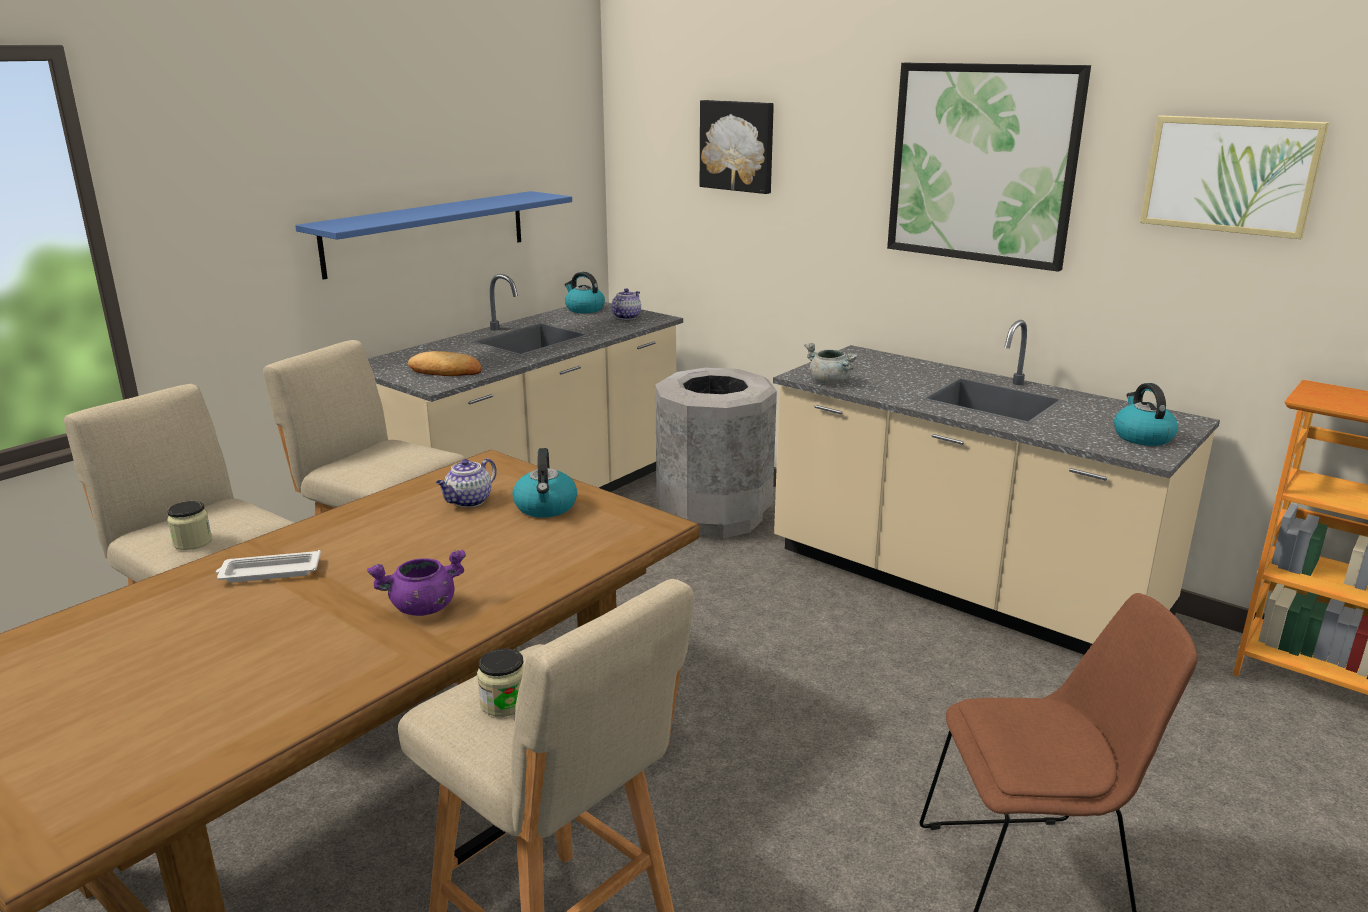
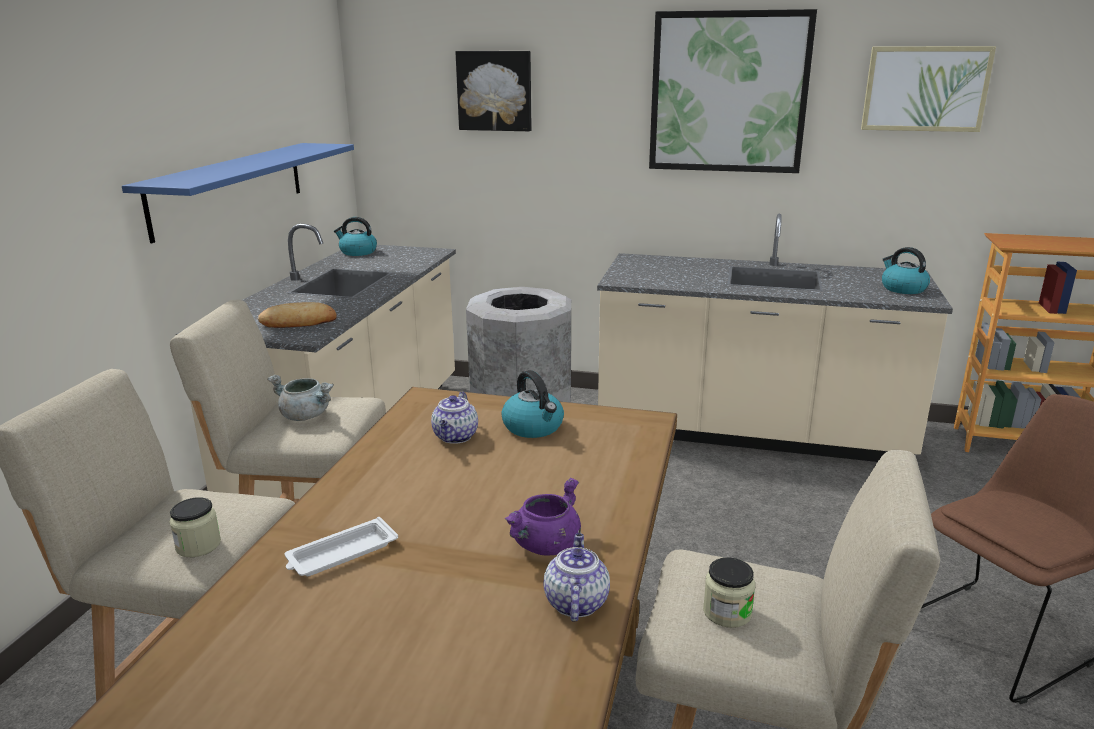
camera: 25 degrees left, 0 degrees up
(626, 317) = (405, 254): teapot -> teapot (575, 602)
(830, 382) = (645, 282): grey cooking pot -> grey cooking pot (306, 416)

